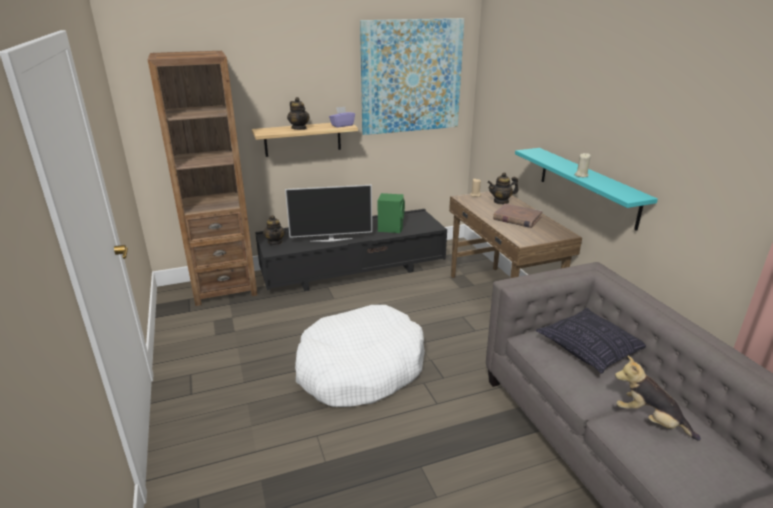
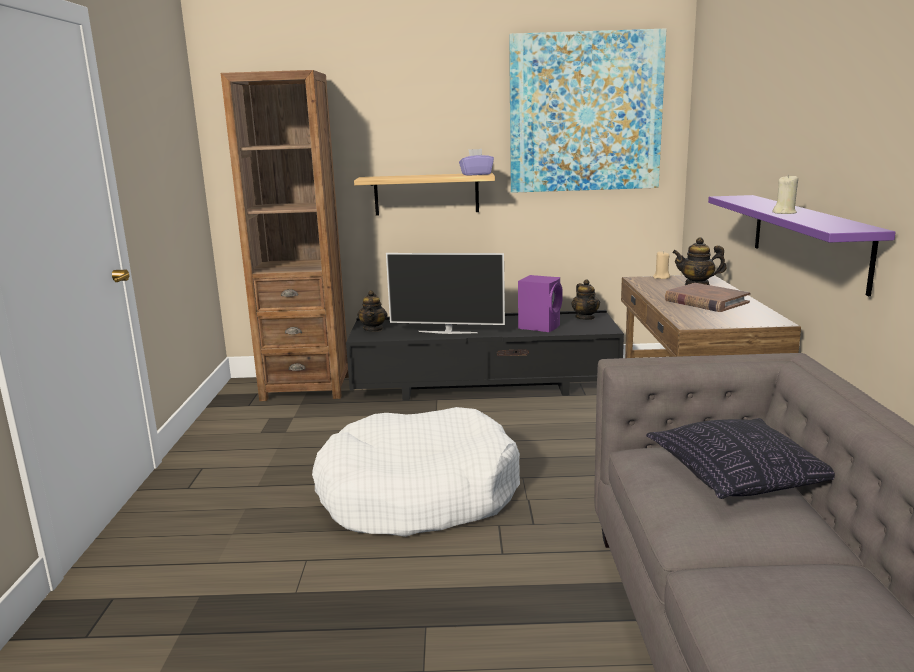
camera: 20 degrees right, 10 degrees down
(299, 128) = (417, 176): teapot -> teapot (585, 318)
(391, 228) = (540, 326): green speaker -> purple speaker
(587, 186) = (807, 239): turquoise shelf -> purple shelf
(649, 420) = (781, 582): plush toy -> none

